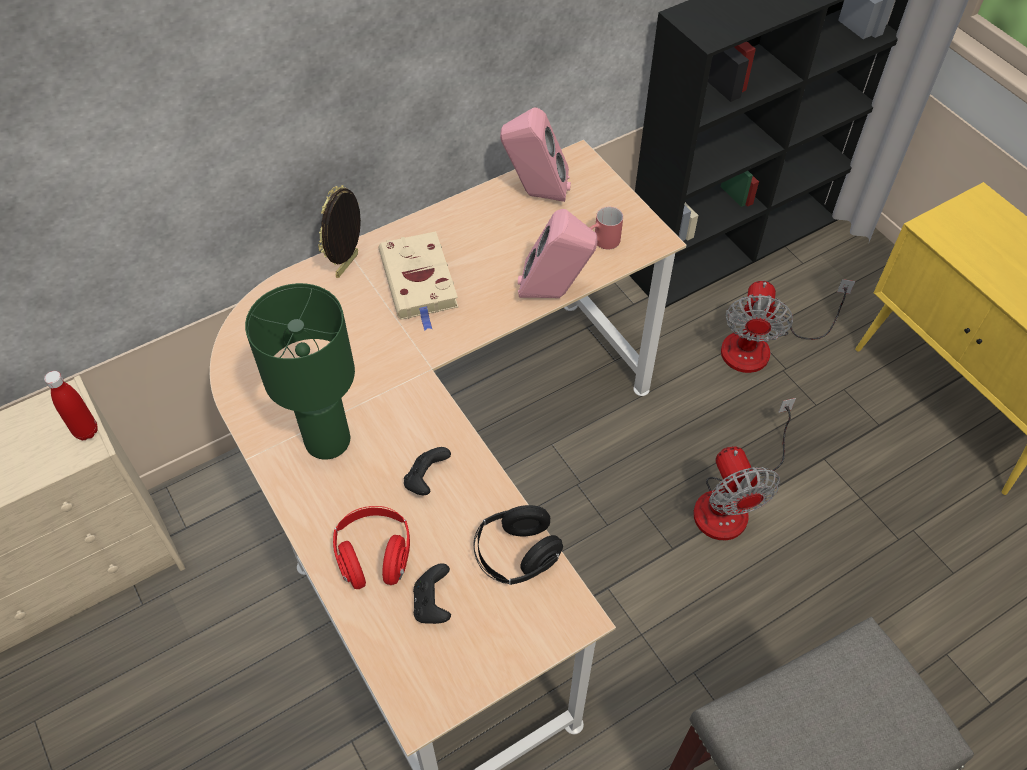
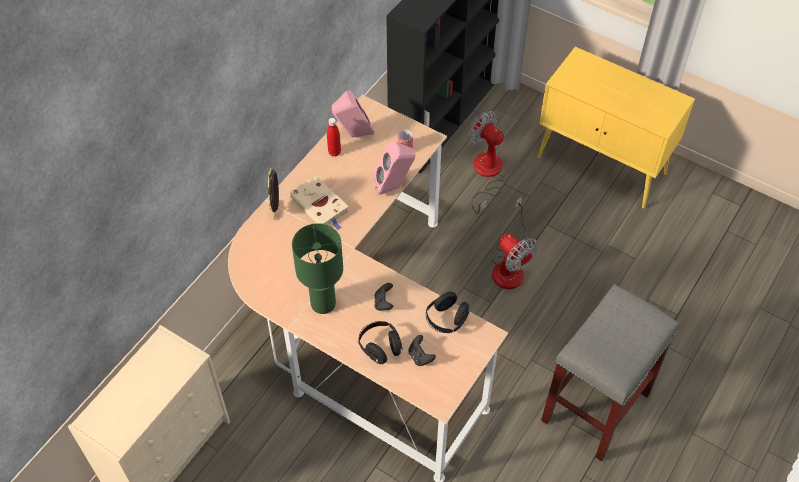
camera: 25 degrees left, 0 degrees up
(86, 431) = (186, 350): red bottle -> red bottle (334, 152)
(374, 556) = (380, 347): red headphones -> black headphones
(761, 346) = (486, 174): fan -> fan turned 150 degrees clockwise

